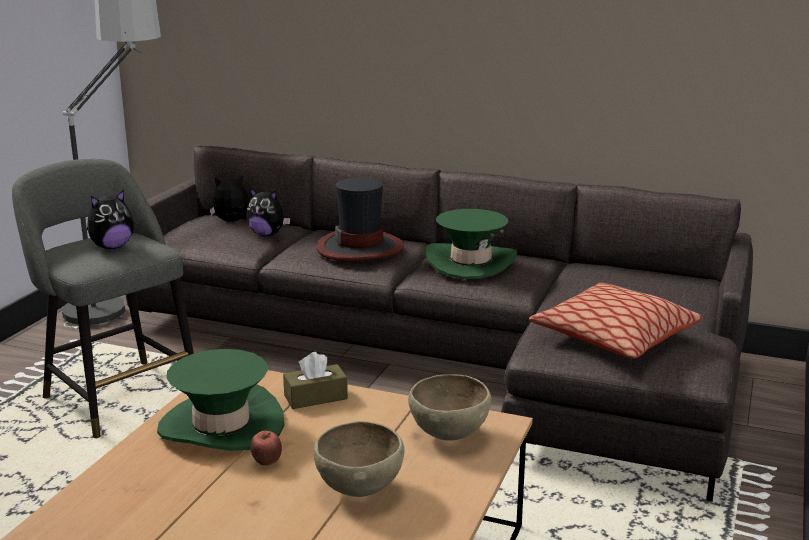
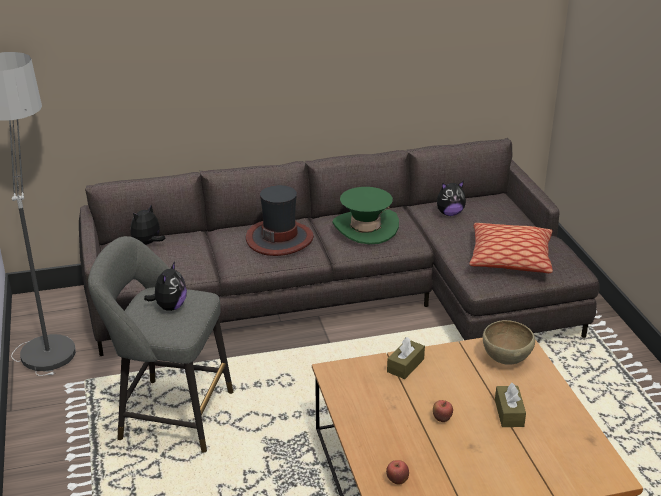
camera: 35 degrees left, 10 degrees up
(113, 498) = (397, 481): none -> apple
(221, 426) = (383, 408): green hat -> none
(267, 234) = (194, 247): plush toy -> plush toy (449, 213)
(359, 490) = (509, 413): brown bowl -> brown tissue box

